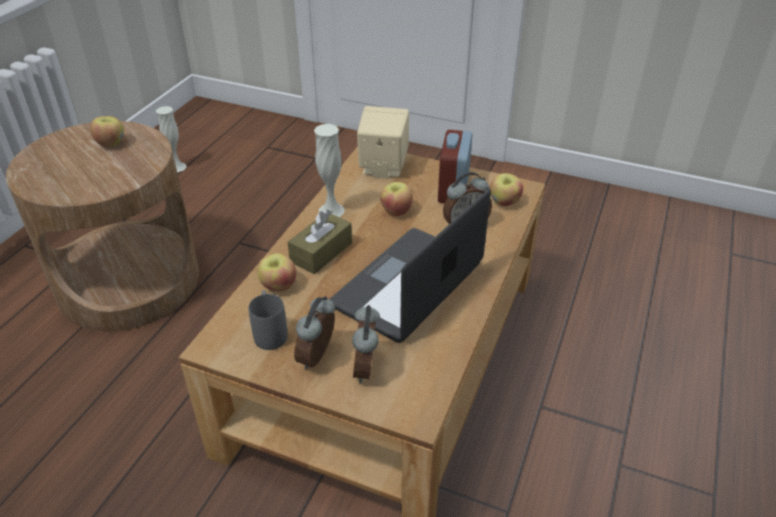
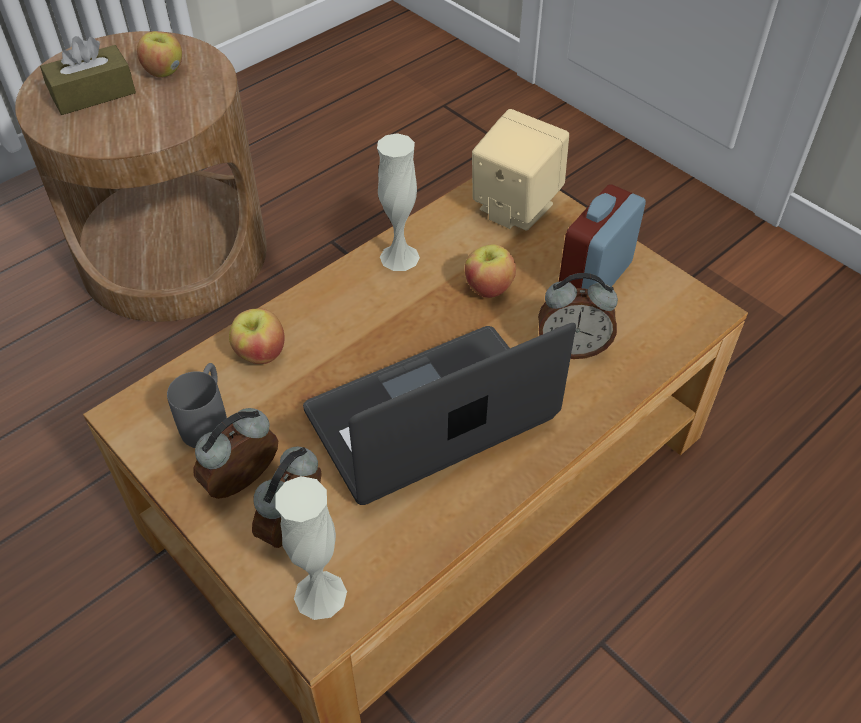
camera: 25 degrees right, 10 degrees up
(177, 167) = (313, 104): white vase -> white vase (320, 595)
(321, 252) = (346, 320): brown tissue box -> brown tissue box (93, 94)
(504, 202) = (659, 325): apple -> none

